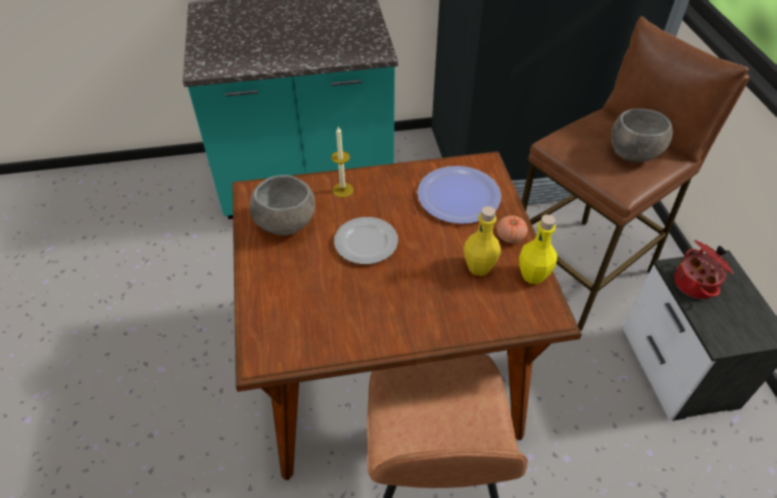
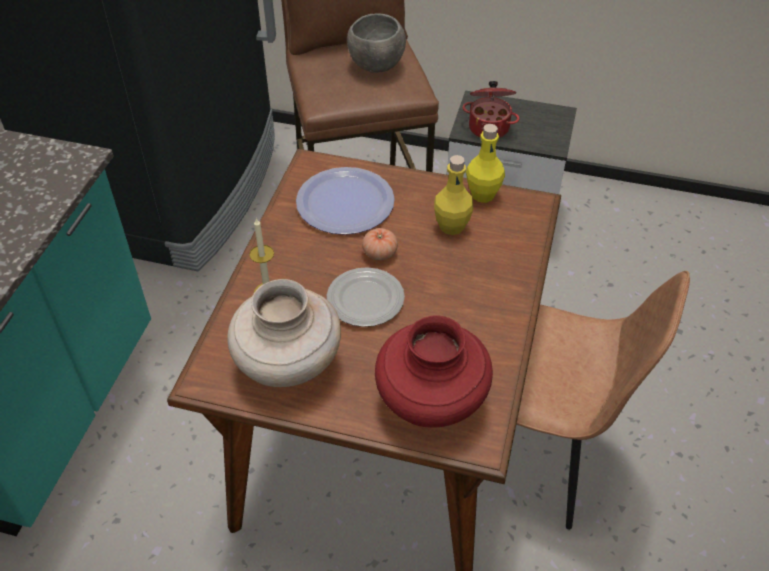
camera: 65 degrees left, 0 degrees up
(284, 224) = (287, 364): grey bowl -> beige vase
(288, 314) = (430, 401): none -> red vase
(510, 236) = (425, 189): tomato -> tomato (380, 253)

